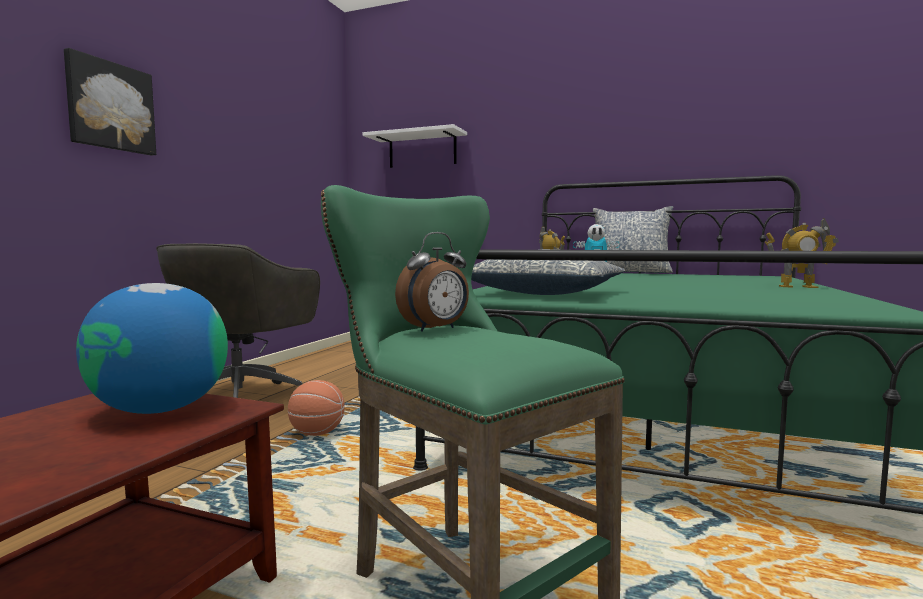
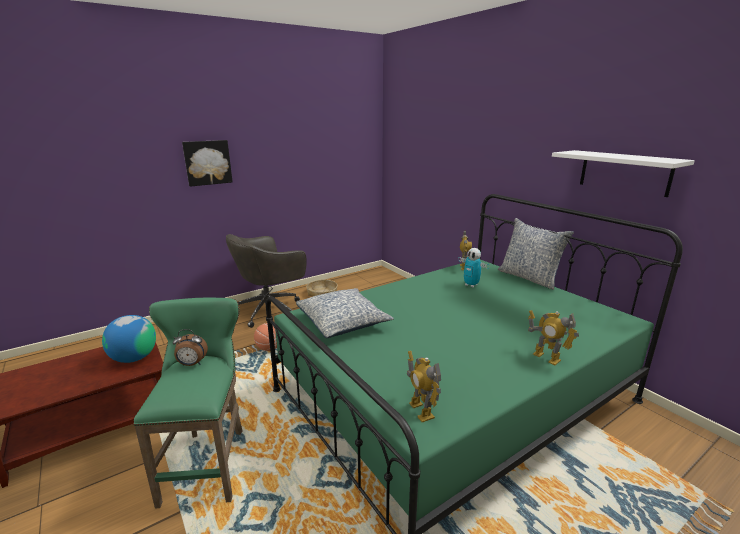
camera: 35 degrees right, 15 degrees up
(307, 371) = (322, 293): none -> basket
(422, 150) = (419, 147): white shelf -> white shelf (624, 172)
(841, 308) = (421, 410): none -> toy robot

